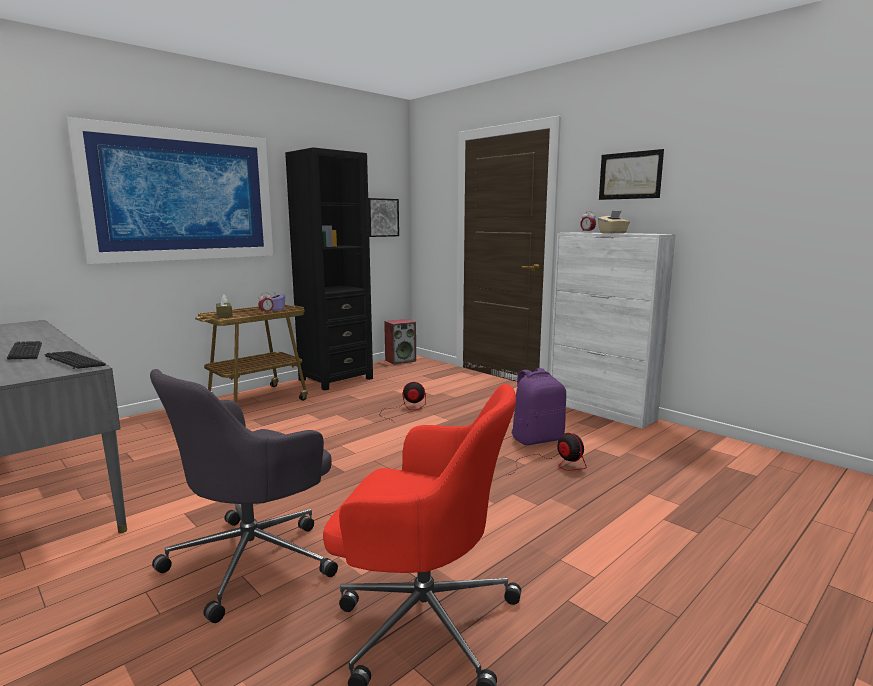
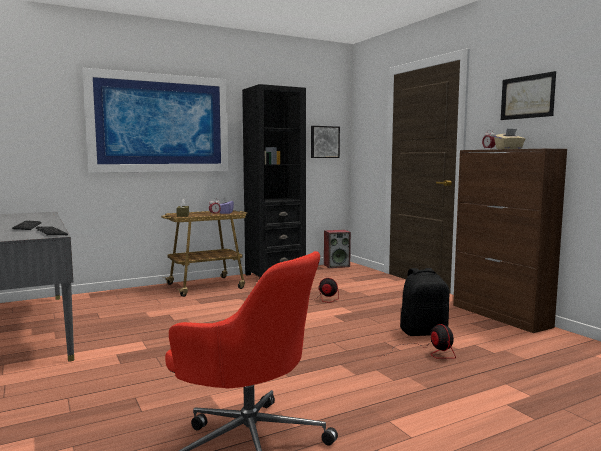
camera: 15 degrees right, 5 degrees down
(254, 559) = (149, 388): grey office chair -> none
(537, 439) = (423, 332): purple backpack -> black backpack
(601, 410) = (500, 316): white cabinet -> brown cabinet

